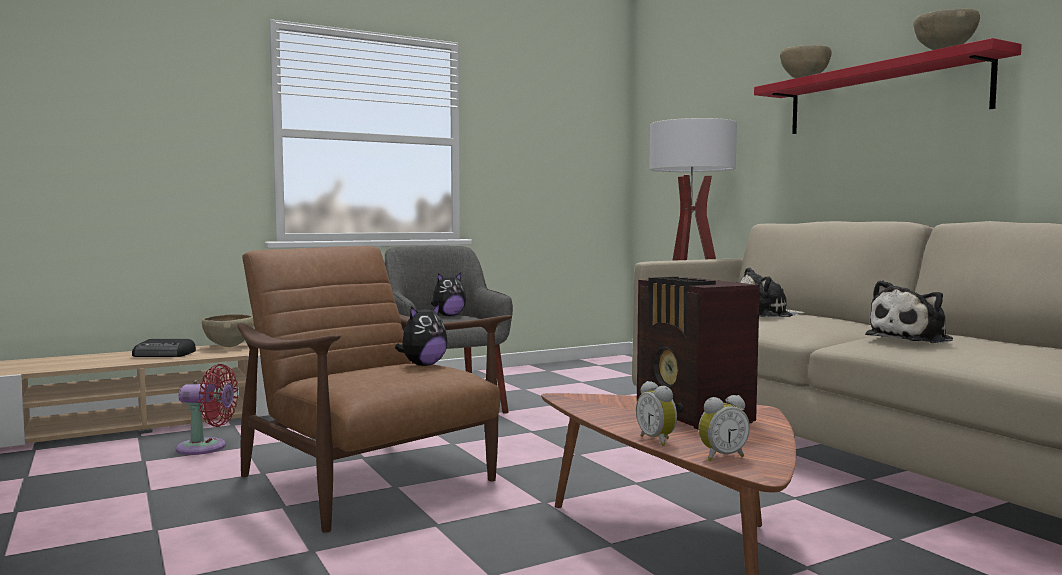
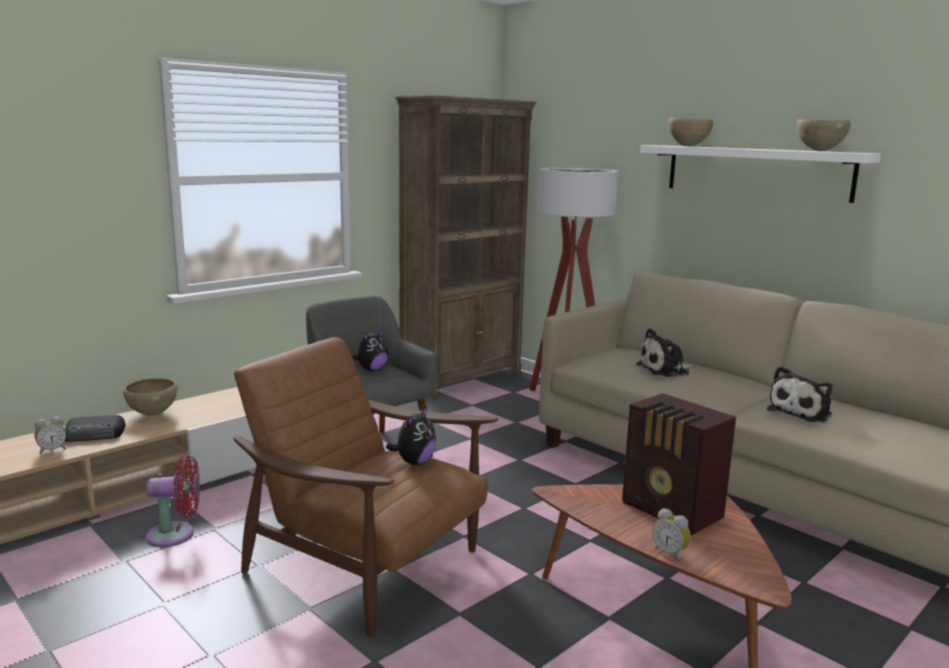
camera: 15 degrees left, 10 degrees up
(585, 365) = (462, 379): none -> brown bookcase
(721, 457) = (729, 571): alarm clock -> alarm clock (52, 450)
(882, 96) = (756, 172): red shelf -> white shelf

